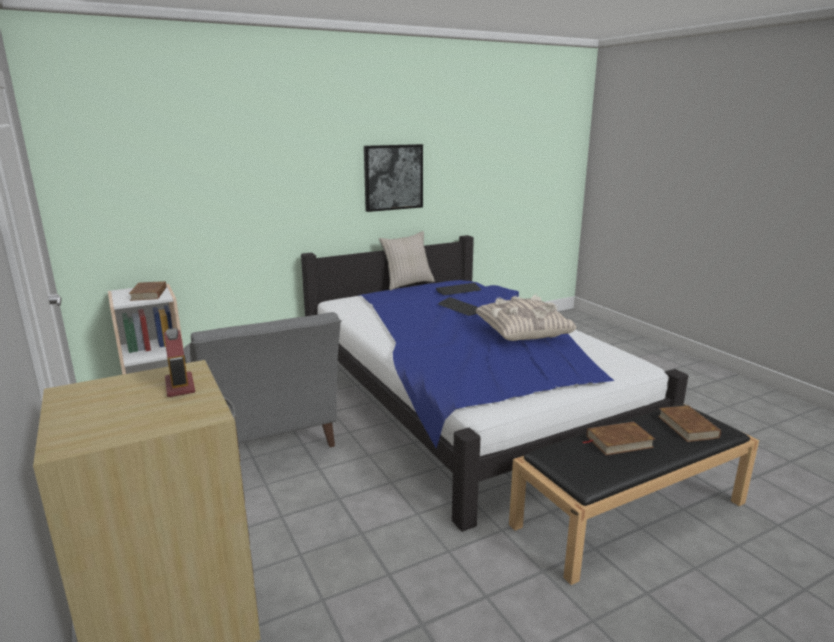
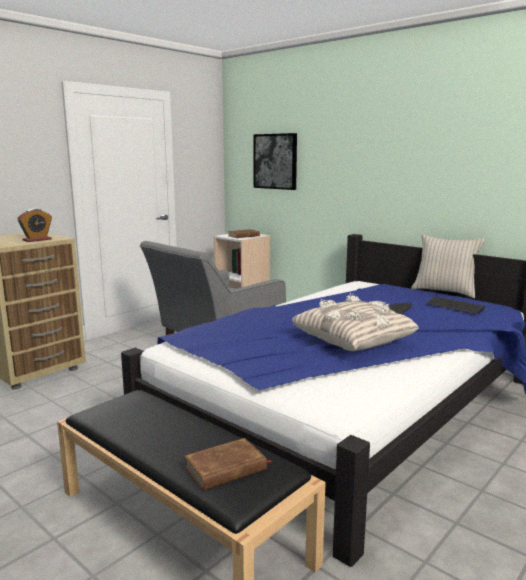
camera: 70 degrees right, 5 degrees down
(393, 177) = (454, 173): picture -> picture (275, 161)
(618, 441) = (168, 425): brown book -> none

